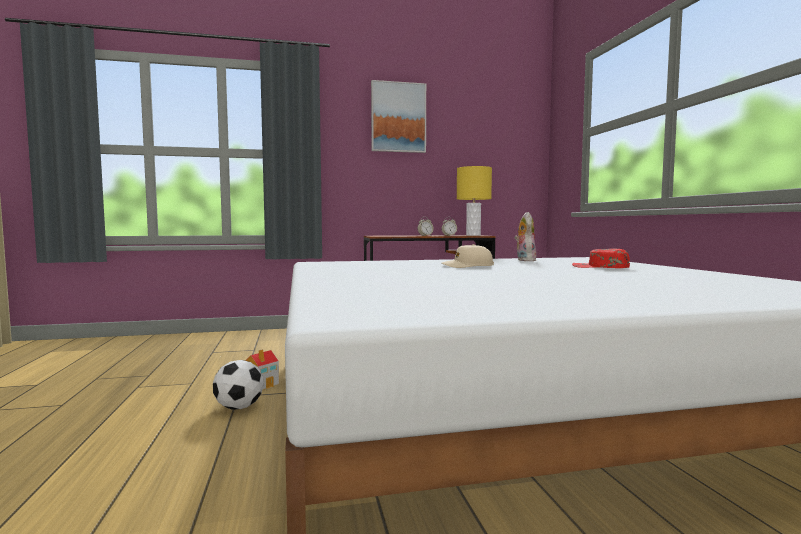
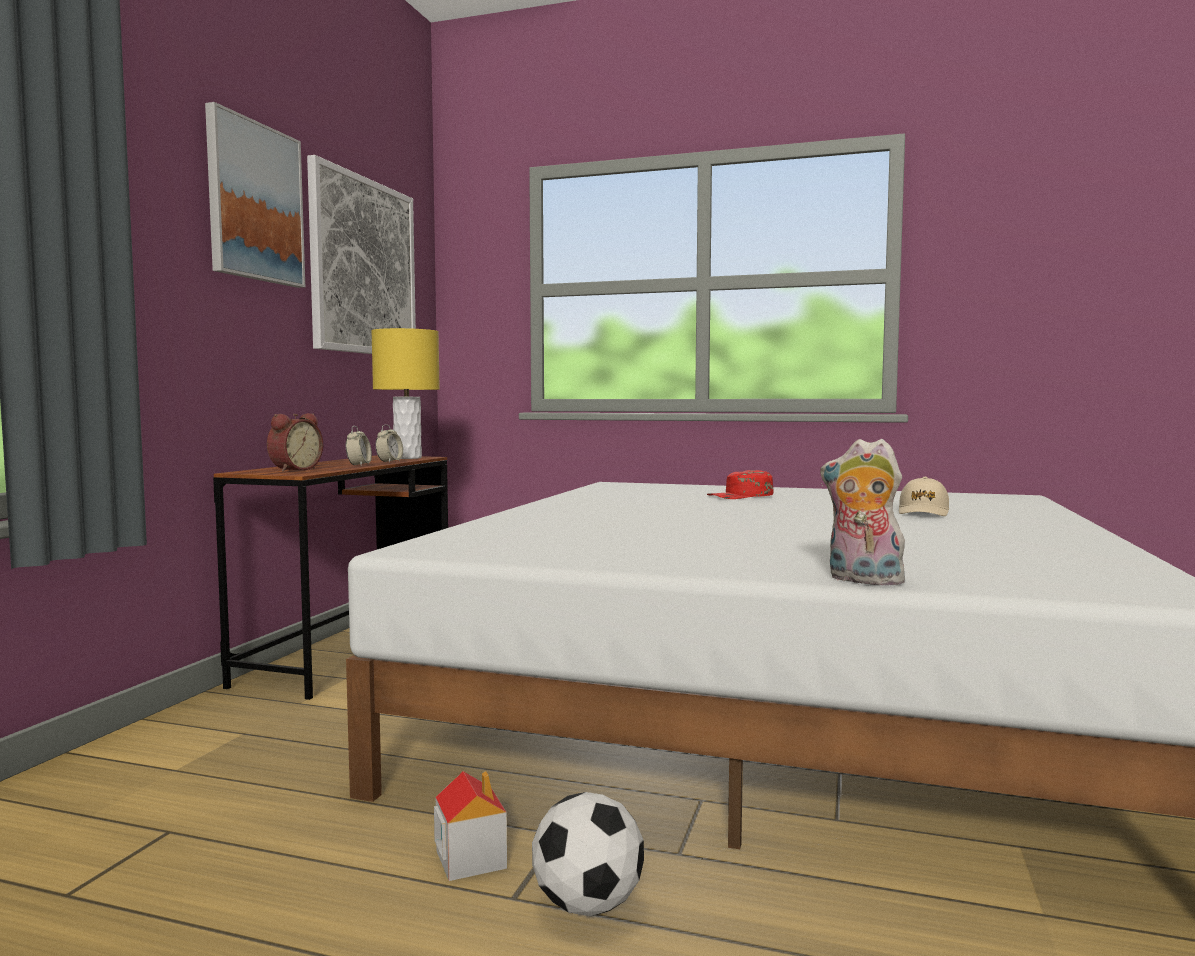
camera: 60 degrees left, 0 degrees up
(391, 235) = (294, 469): none -> alarm clock
(467, 266) = (654, 516): beige cap -> beige cap (923, 512)
(477, 137) = (363, 267): none -> picture
(524, 260) = (607, 496): plush toy -> plush toy (862, 580)

